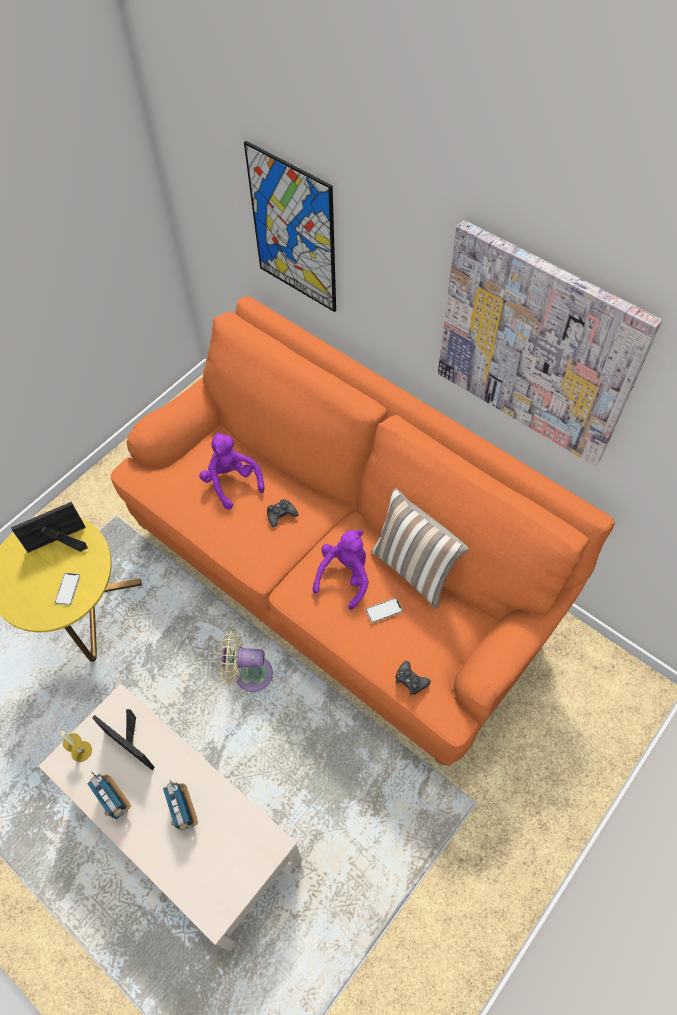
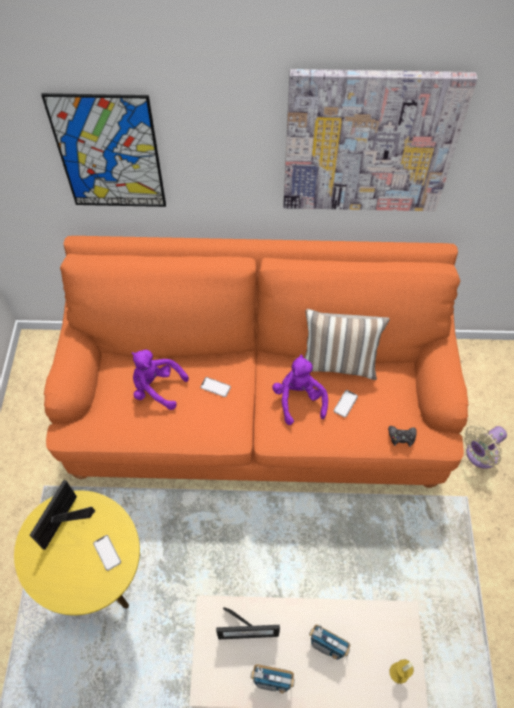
camera: 40 degrees left, 0 degrees up
(81, 751) = (213, 667): candle -> candle (399, 672)
(249, 673) = (252, 526): beige fan -> beige fan (479, 455)
(281, 515) = (215, 387): black game controller -> phone

